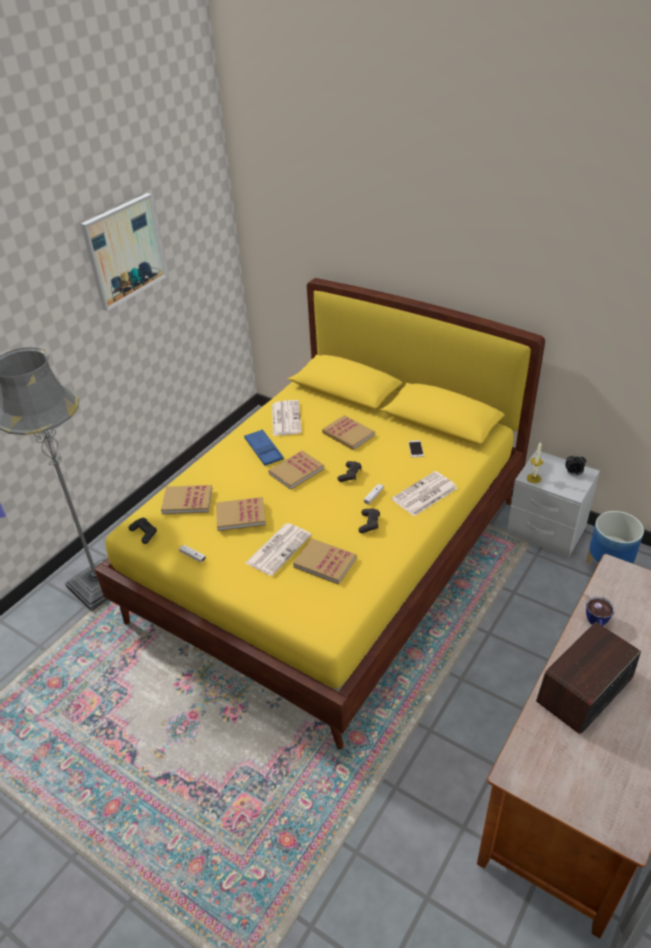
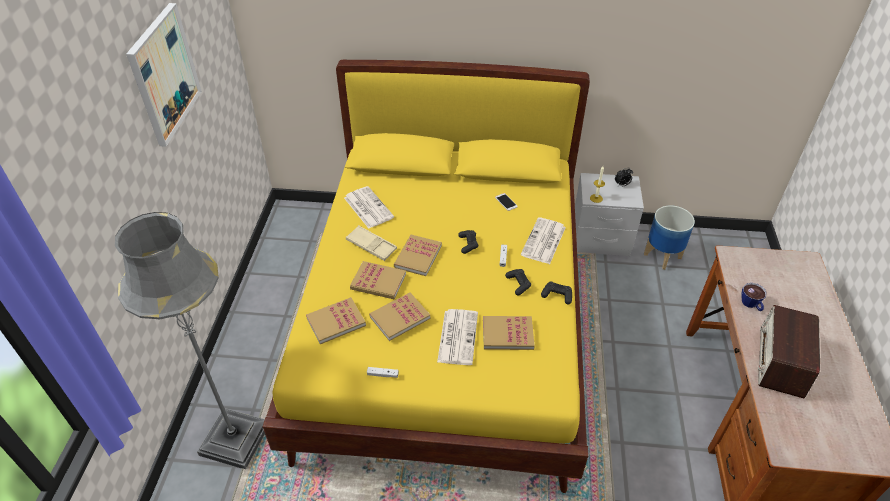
camera: 30 degrees left, 5 degrees up
(144, 533) = (316, 370): black game controller -> black game controller (557, 295)
(264, 450) = (371, 246): blue tray -> beige tray
(348, 434) = (437, 206): book -> book (378, 282)

